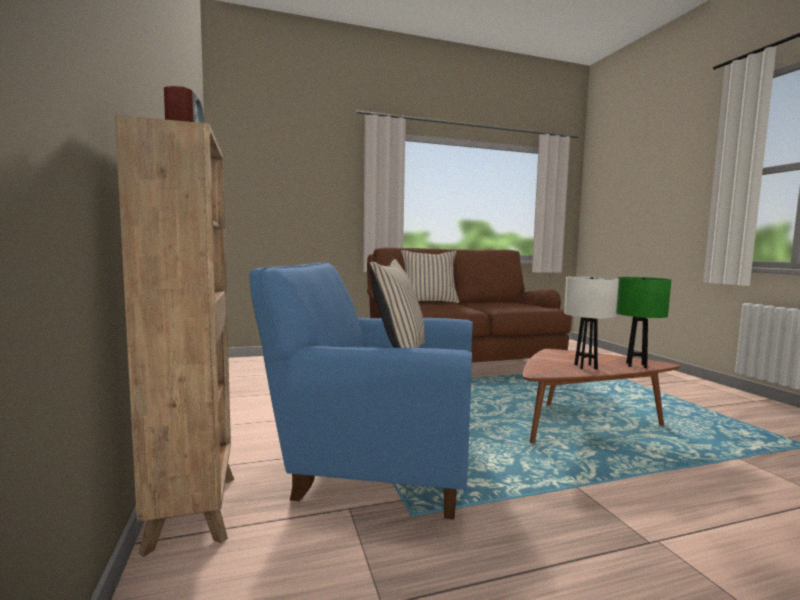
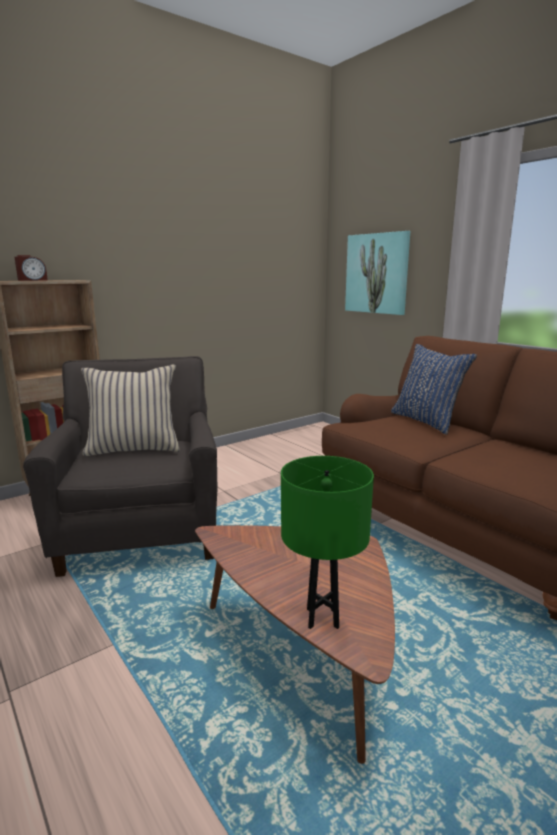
camera: 70 degrees right, 10 degrees up
(280, 202) = (376, 273): none -> picture
(376, 462) = (141, 530): blue armchair -> grey armchair
(428, 302) = (427, 421): beige pillow -> blue pillow
(585, 367) = (274, 567): white table lamp -> none

